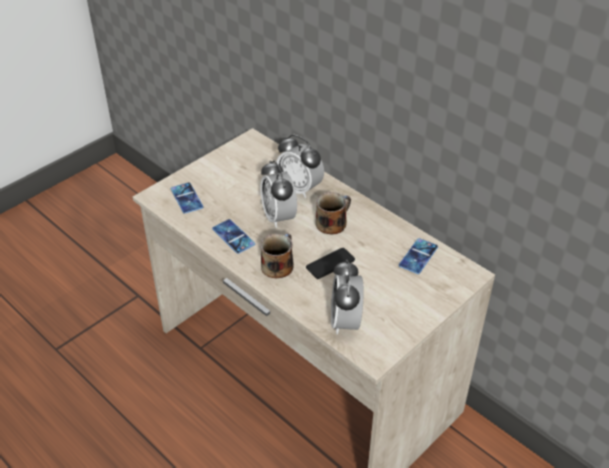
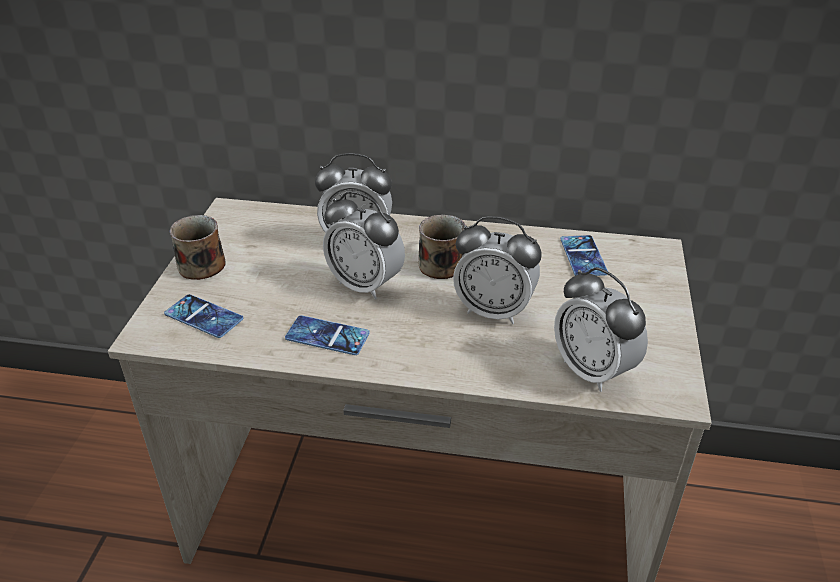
camera: 35 degrees left, 5 degrees down
(278, 265) = (429, 343): mug -> mug (201, 263)
(330, 264) = (494, 310): phone -> alarm clock

